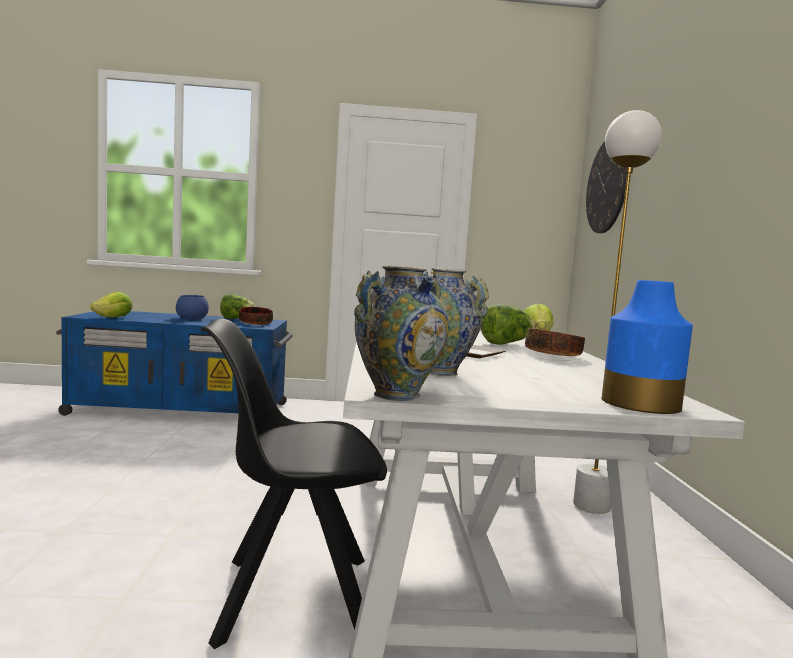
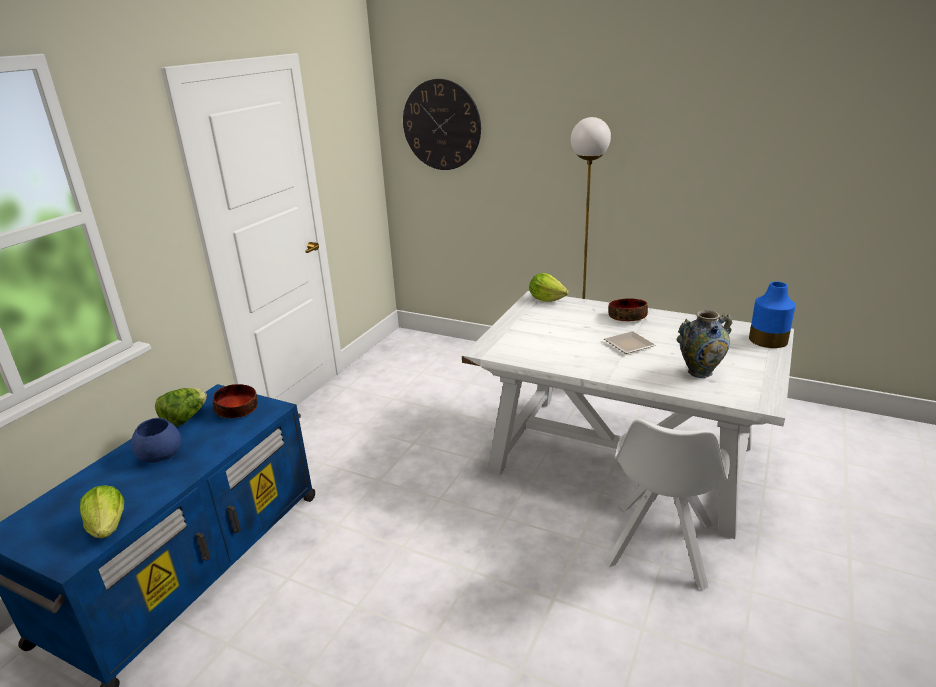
camera: 60 degrees left, 20 degrees up
(292, 598) = (659, 546): black chair -> white chair
(397, 395) = (770, 400): vase -> none
(506, 343) = (579, 319): lettuce -> none

